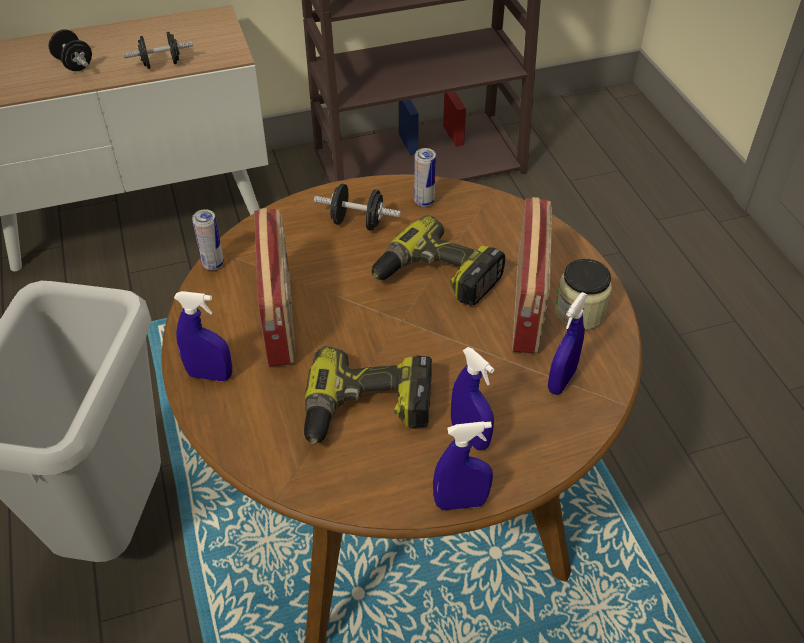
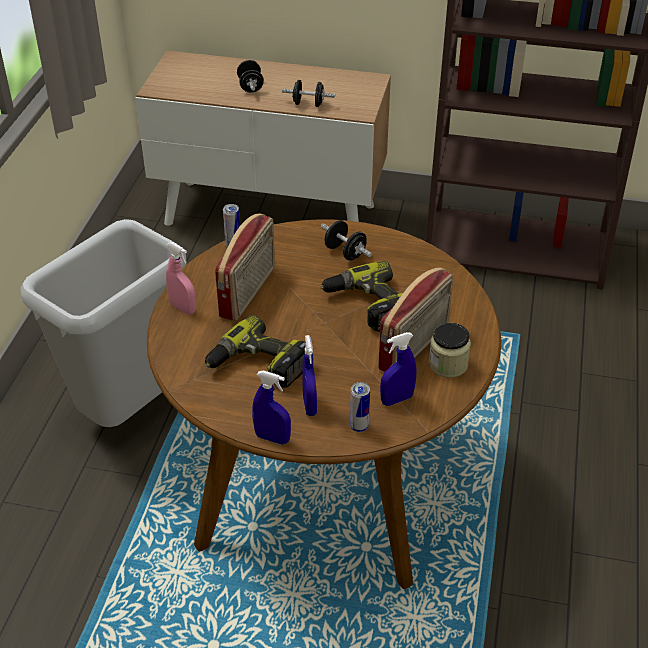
camera: 30 degrees right, 5 degrees down
(210, 375) = (183, 308): blue spray bottle -> pink spray bottle
(424, 202) = (402, 255): can -> can (359, 427)

